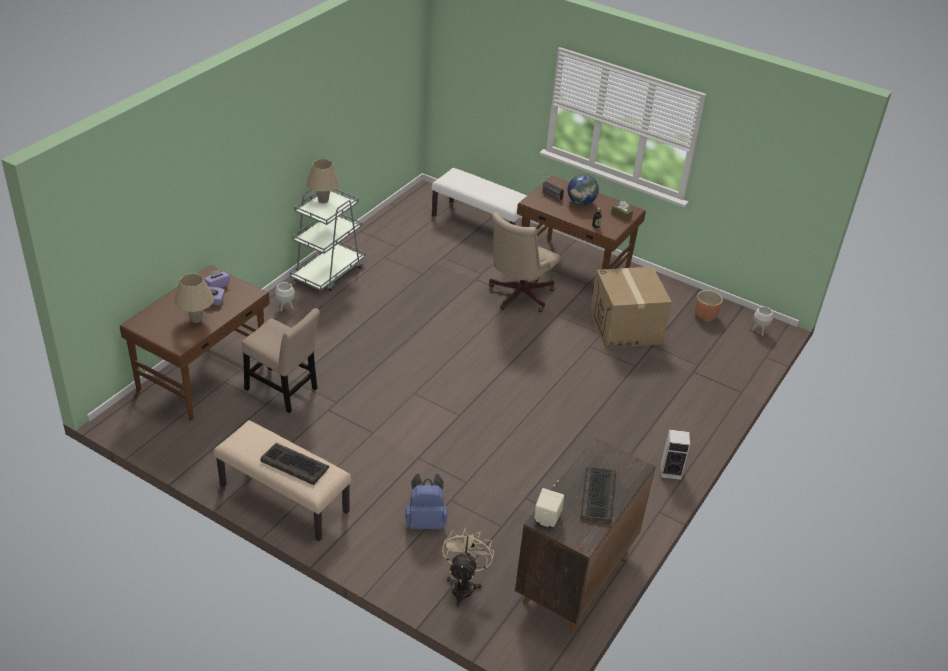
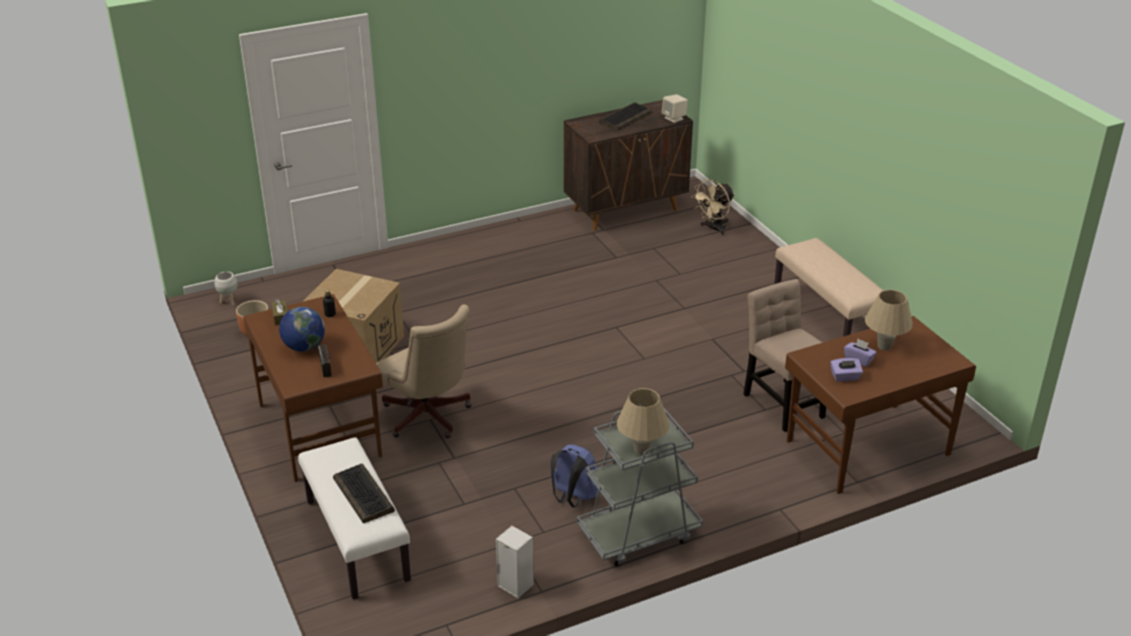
camera: 145 degrees left, 5 degrees down
(285, 307) = (727, 500): white planter -> none
(294, 465) = (824, 260): keyboard -> keyboard (364, 495)
(426, 521) = (713, 267): blue backpack -> blue backpack (573, 498)
(518, 296) = (428, 418): beige office chair -> beige office chair turned 75 degrees clockwise
(671, 471) = (476, 237): speaker -> speaker (514, 585)

